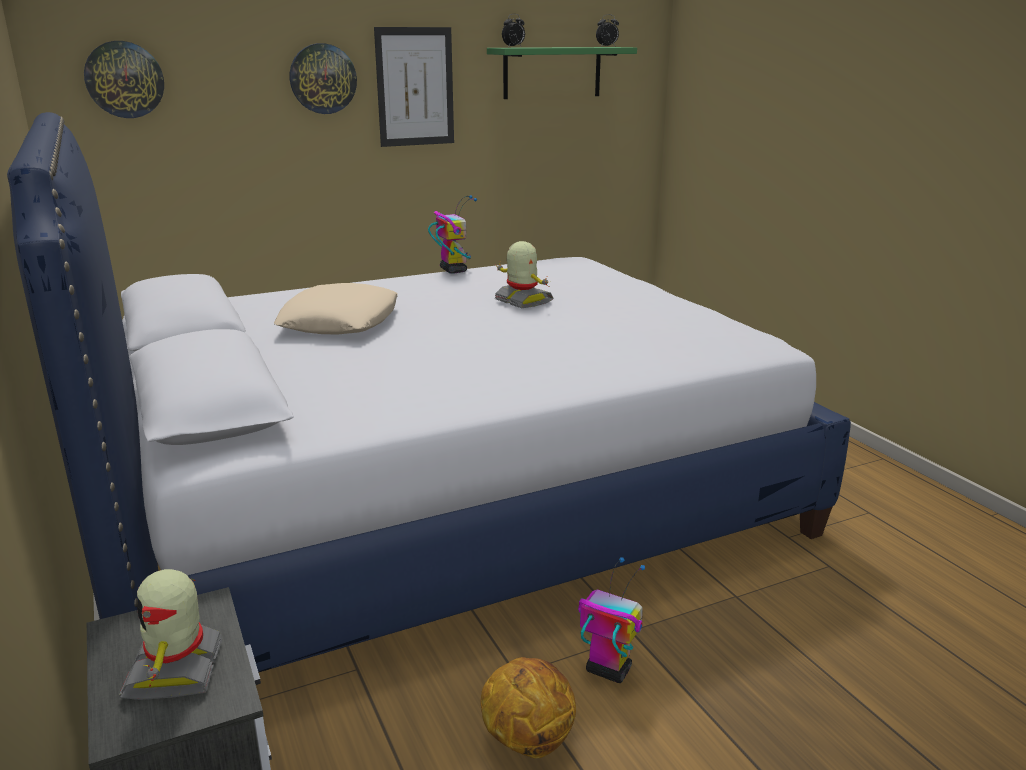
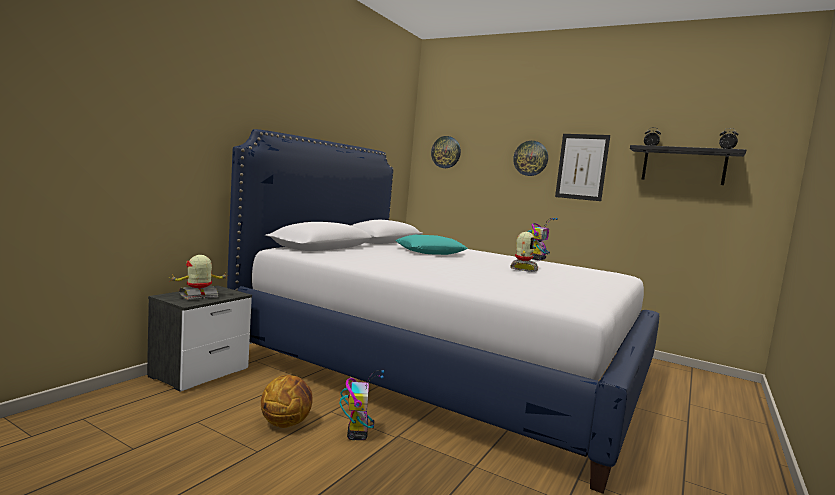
camera: 55 degrees right, 15 degrees down
(340, 321) = (430, 251): beige pillow -> turquoise pillow
(552, 72) = (683, 166): green shelf -> black shelf

